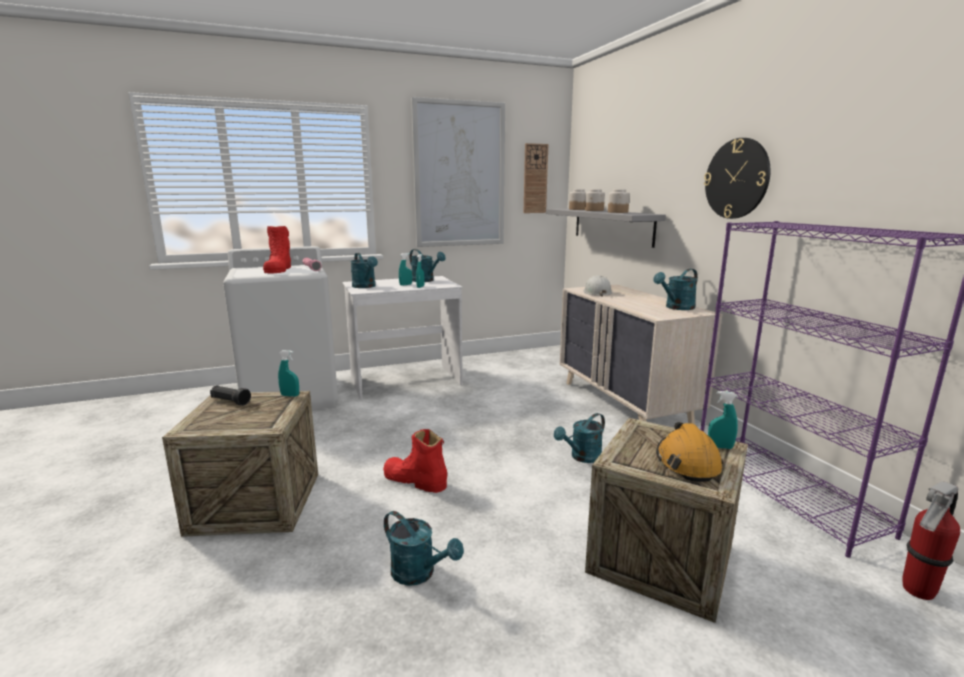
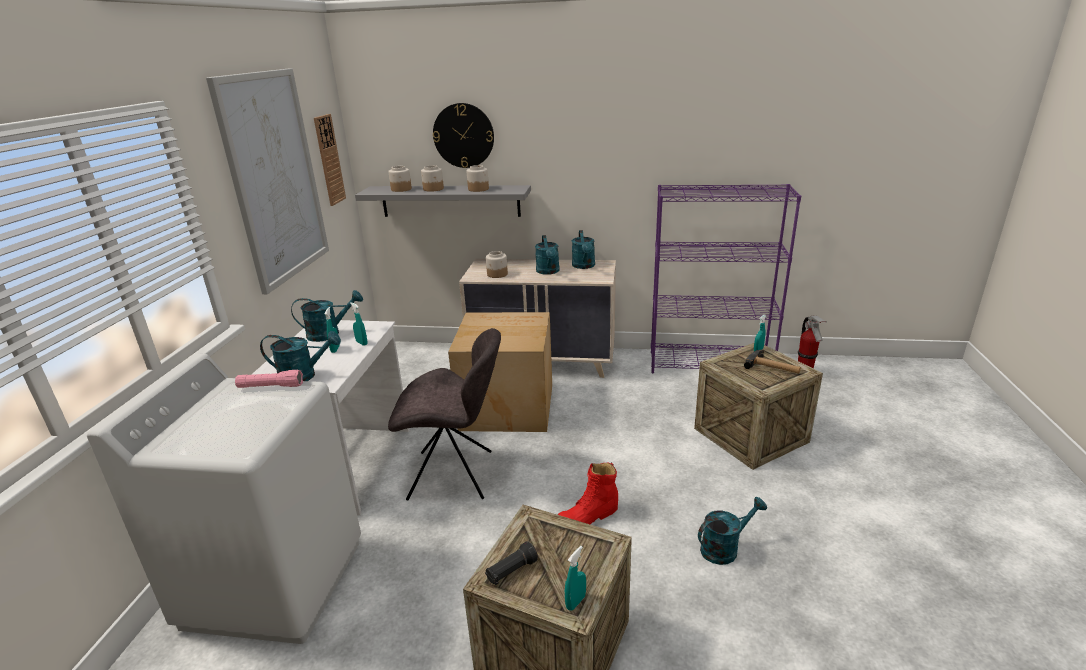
camera: 60 degrees left, 10 degrees up
(278, 270) = (238, 413): red boot -> none
(290, 395) = (528, 520): turquoise spray bottle -> turquoise spray bottle (575, 602)
(425, 413) = (455, 475): none -> grey chair
(534, 406) = (506, 406): none -> cardboard box
(582, 457) = (614, 416): turquoise watering can -> turquoise watering can (548, 272)
(596, 292) = (497, 274): white hard hat -> jar
(687, 462) = (773, 367): orange hard hat -> hammer
(737, 179) = (609, 152): wall clock -> wall clock (463, 135)

